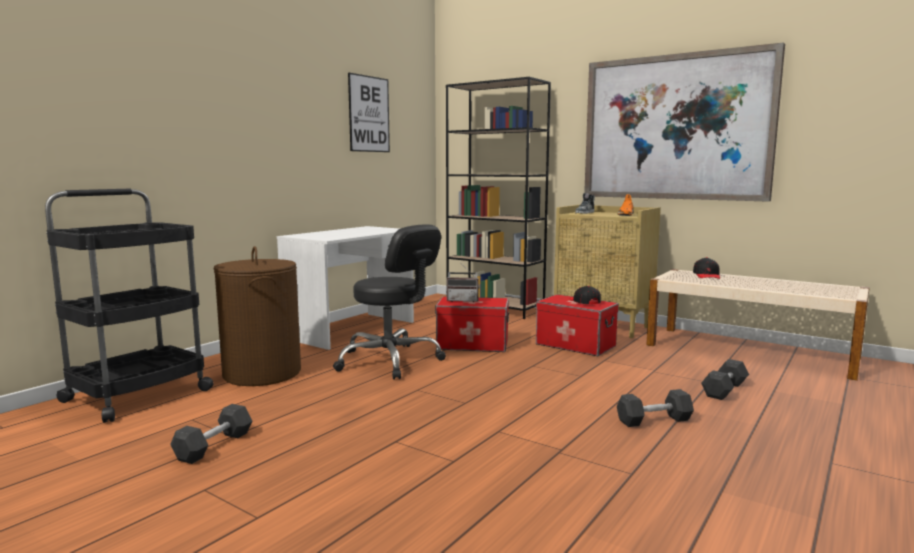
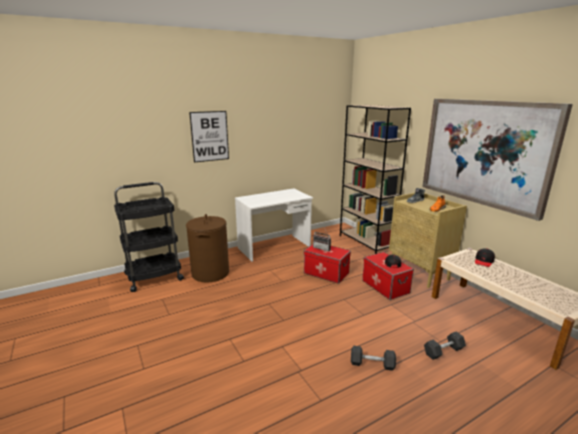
camera: 25 degrees right, 10 degrees up
(214, 446) = (158, 319): grey dumbbell -> none
(369, 114) = (299, 124): picture -> picture (209, 136)
(392, 362) = (274, 278): black office chair -> none

